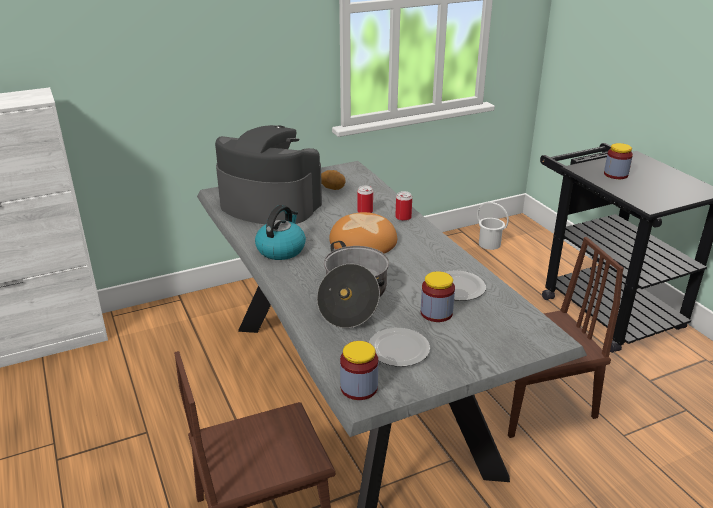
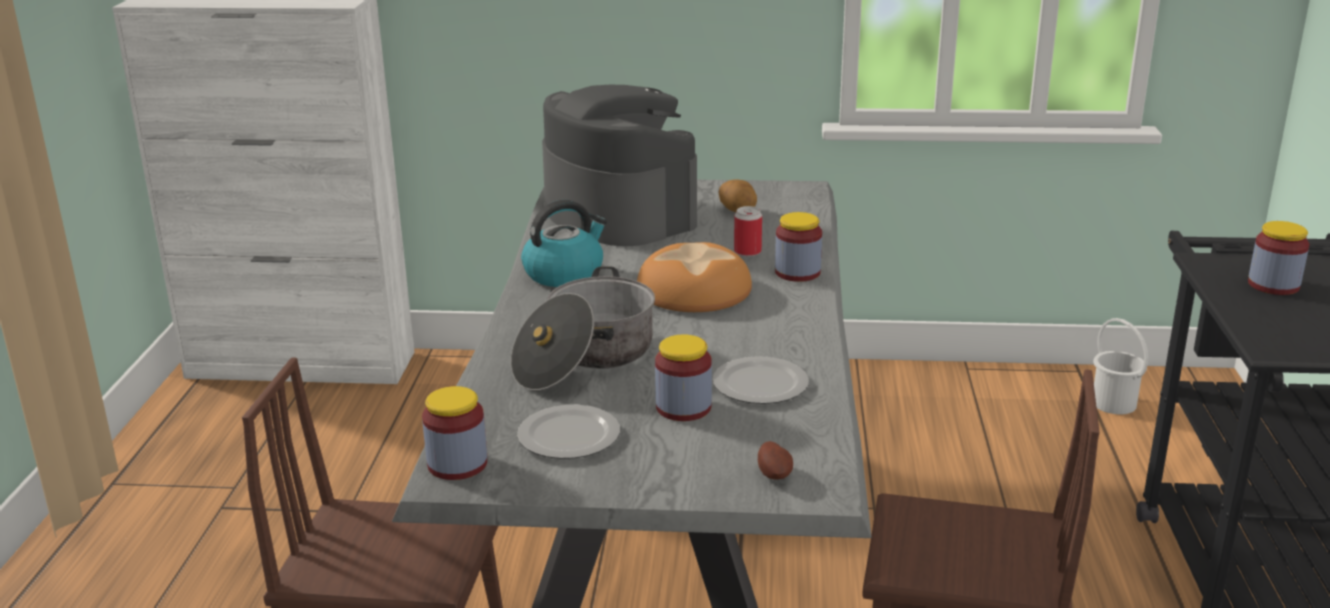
camera: 30 degrees right, 5 degrees down
(403, 217) = (797, 272): can -> jar
(521, 336) = (775, 474): none -> potato

